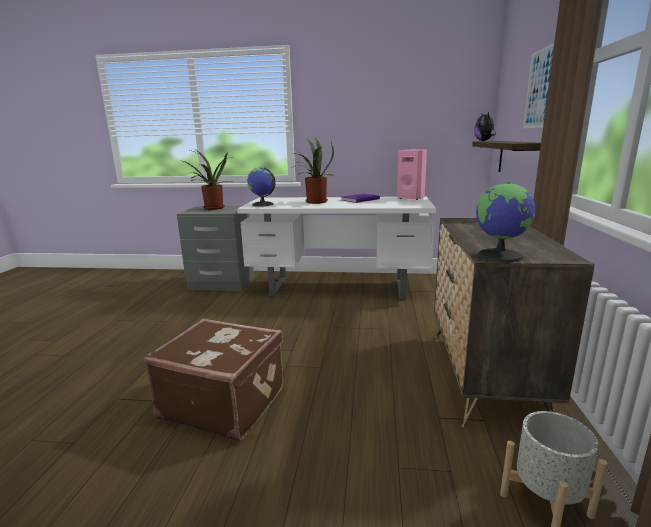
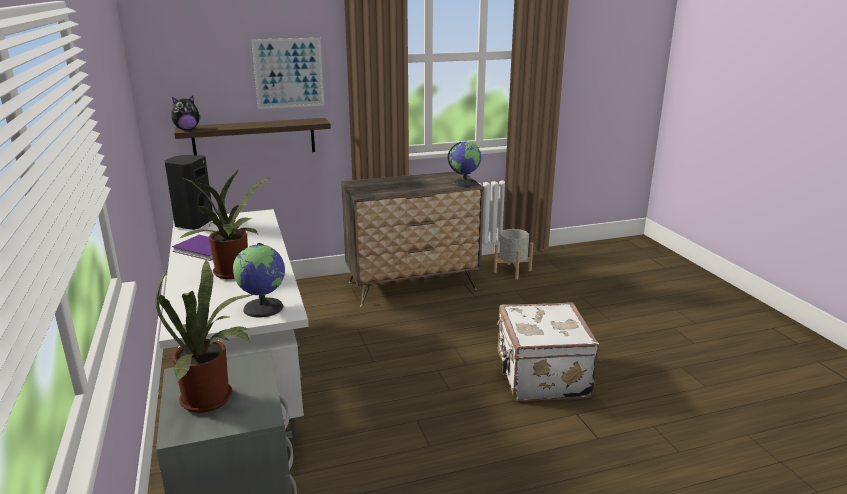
camera: 115 degrees left, 5 degrees up
(224, 402) = (540, 376): brown suitcase -> white suitcase
(411, 198) = (193, 224): pink speaker -> black speaker

